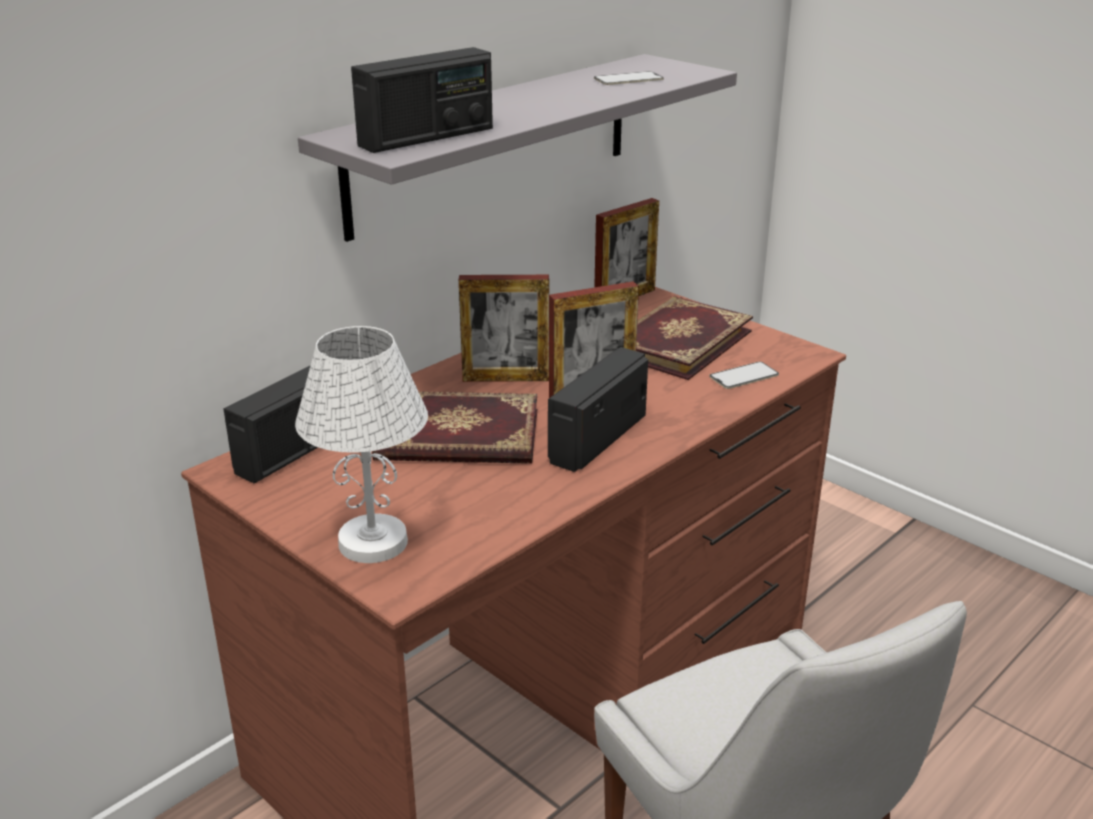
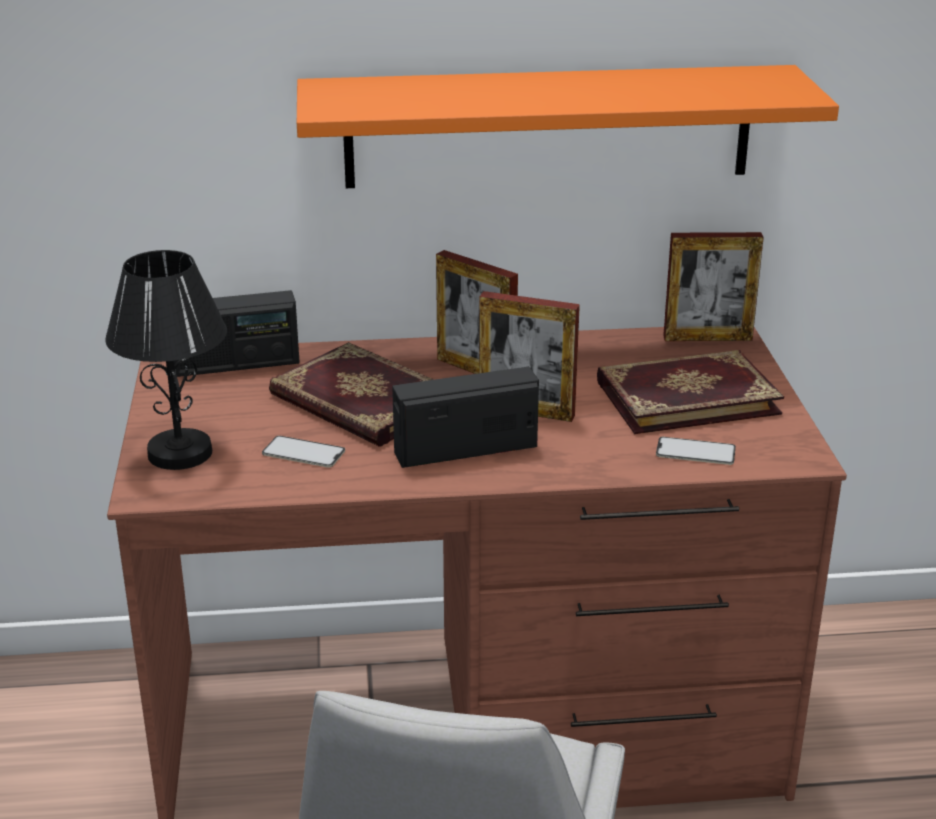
camera: 40 degrees right, 0 degrees up
(373, 543) = (179, 453): white table lamp -> black table lamp
(427, 137) = (384, 102): radio -> none
(494, 142) = (548, 126): grey shelf -> orange shelf
(628, 79) = (700, 88): phone -> phone (303, 452)

